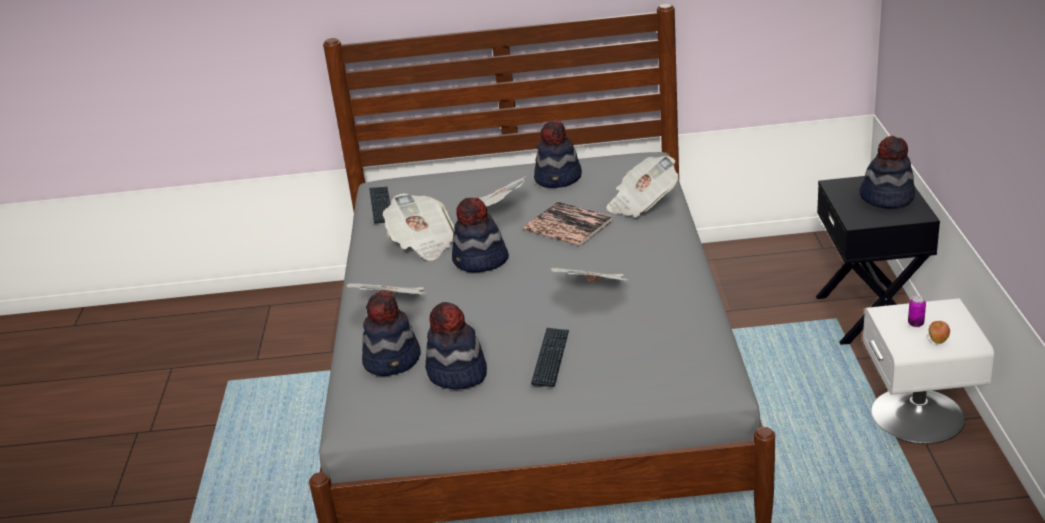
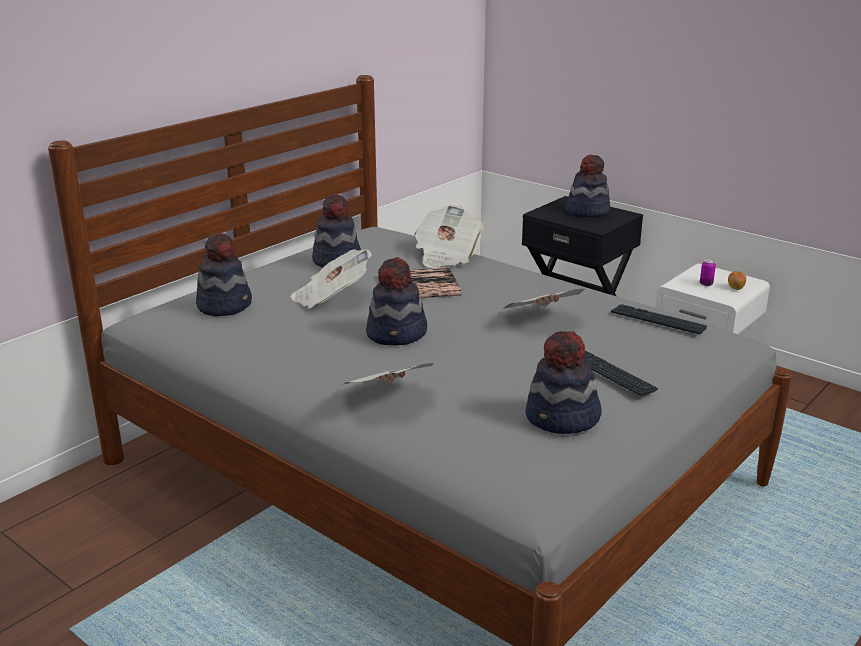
camera: 50 degrees left, 5 degrees down
(381, 205) = (192, 330): keyboard -> keyboard (658, 321)
(393, 360) = (482, 436): hat -> hat (225, 305)
(423, 243) = (309, 341): newspaper -> none

